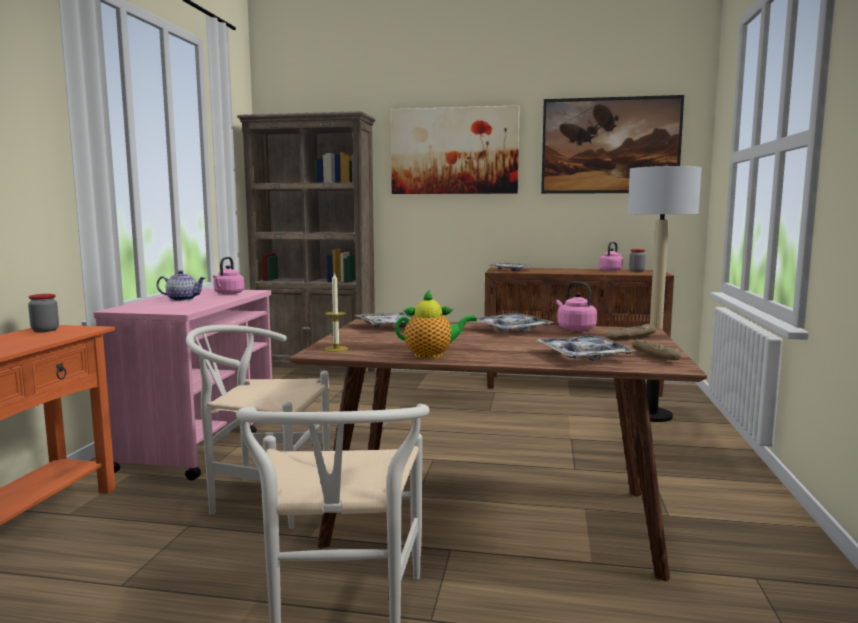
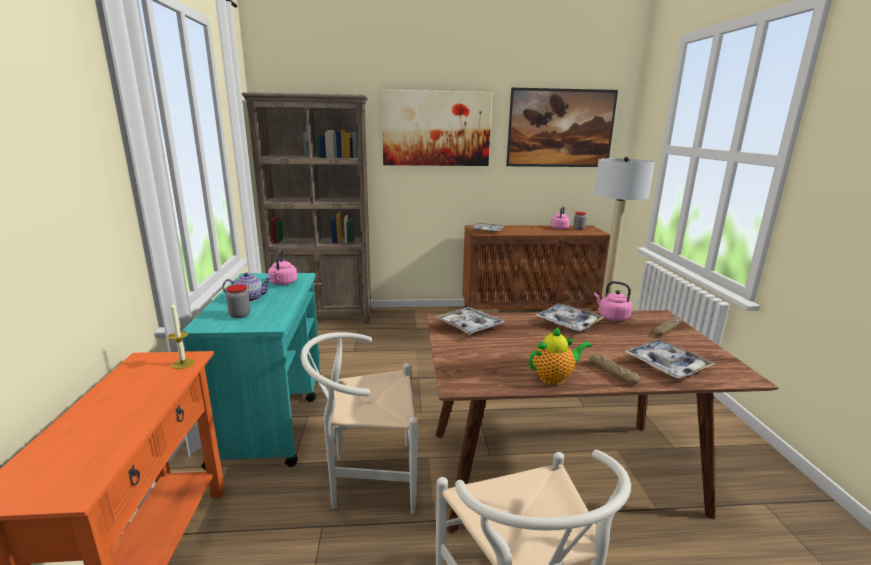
camera: 15 degrees left, 10 degrees up
(45, 330) = (144, 367): jar -> jar (240, 315)
(201, 443) = (272, 416): pink cart -> turquoise cart
(336, 349) = (465, 375): candle -> candle (183, 364)
(655, 356) = (713, 359): bread -> bread (612, 373)

